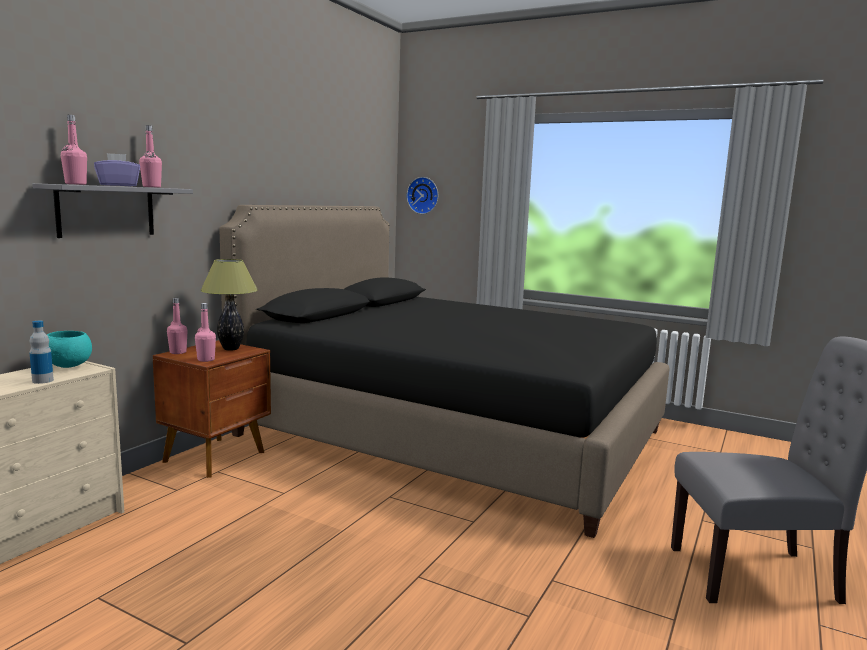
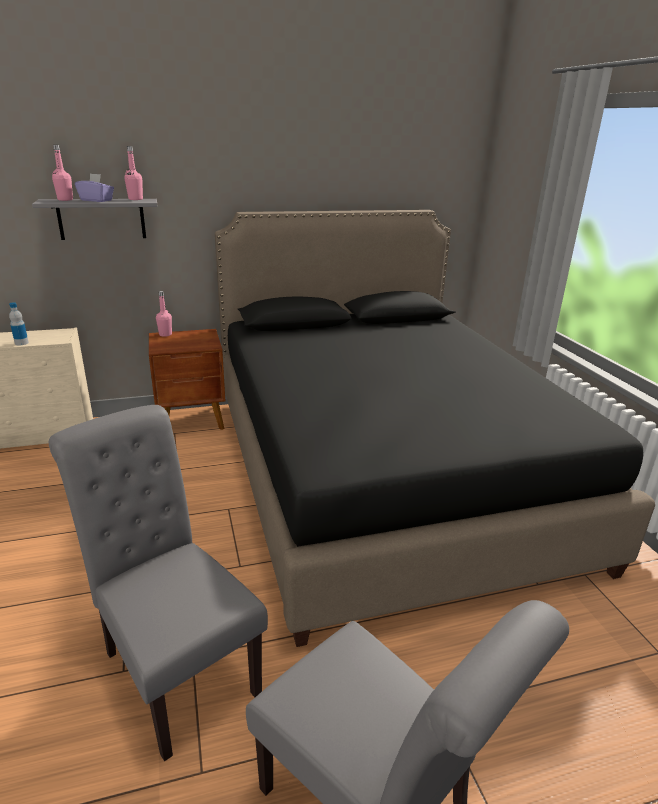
camera: 45 degrees right, 15 degrees up
(68, 366) = (56, 334): turquoise bowl -> none
(206, 360) = (163, 347): pink bottle -> none
(231, 349) = (200, 340): table lamp -> none
(423, 195) = (502, 199): wall clock -> none
(553, 591) = (174, 666): none -> grey chair

